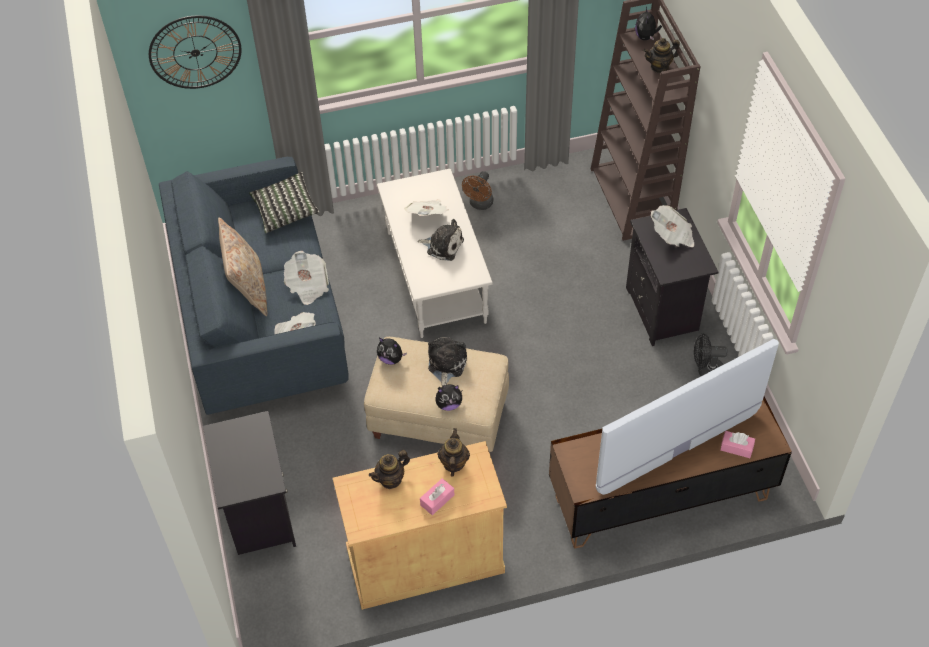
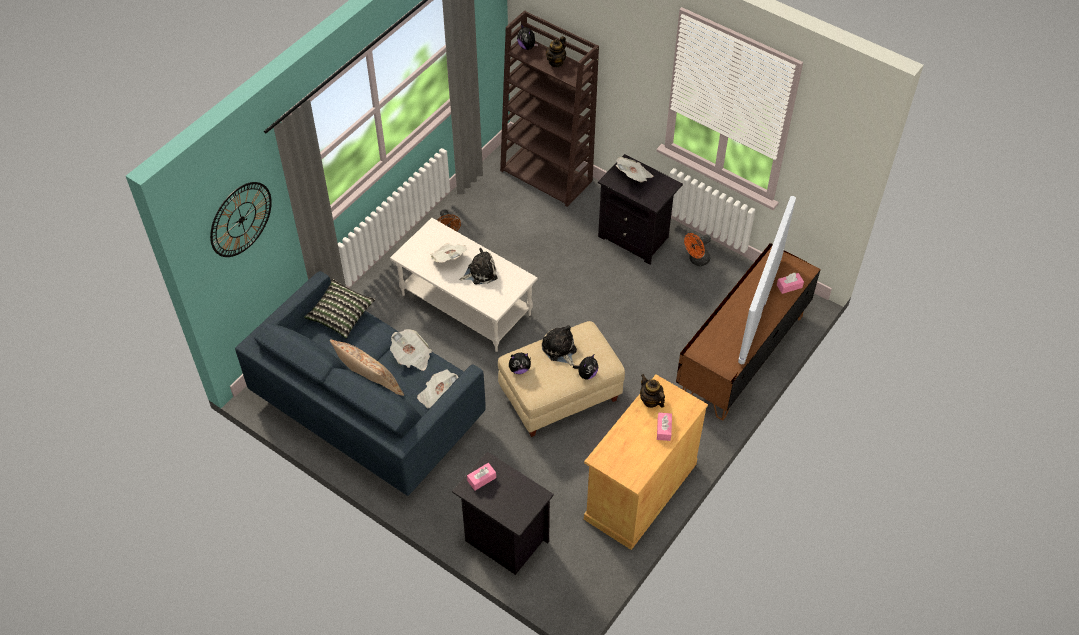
camera: 40 degrees left, 0 degrees up
(237, 433) = (481, 479): none -> pink tissue box
(391, 479) = (622, 436): teapot -> none
(706, 371) = (696, 260): black fan -> orange fan

